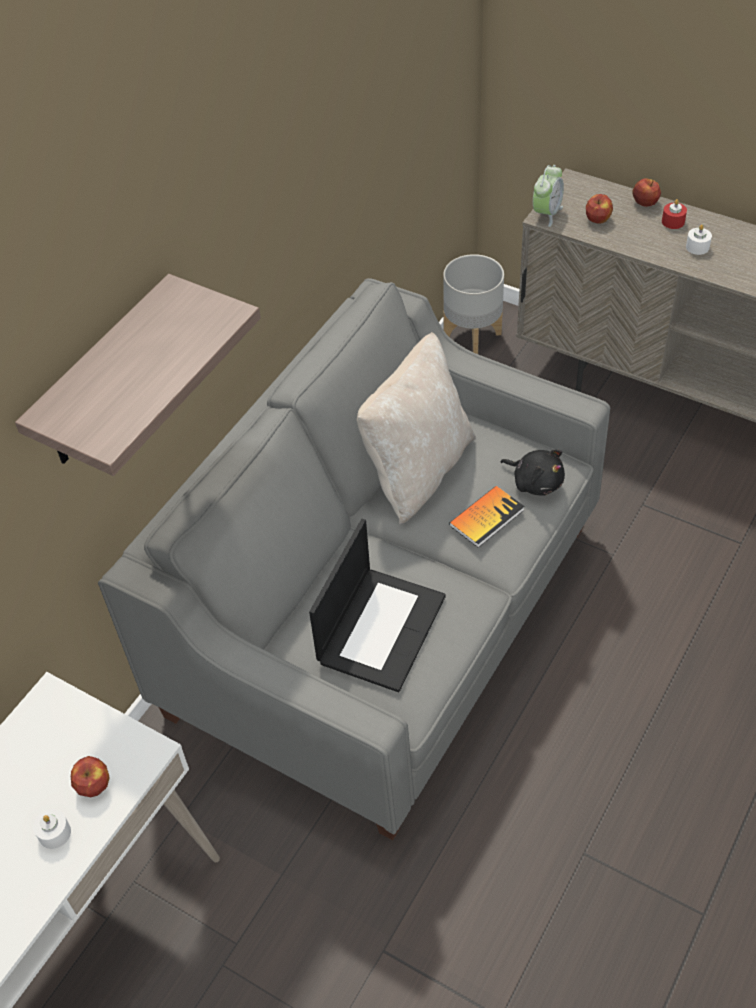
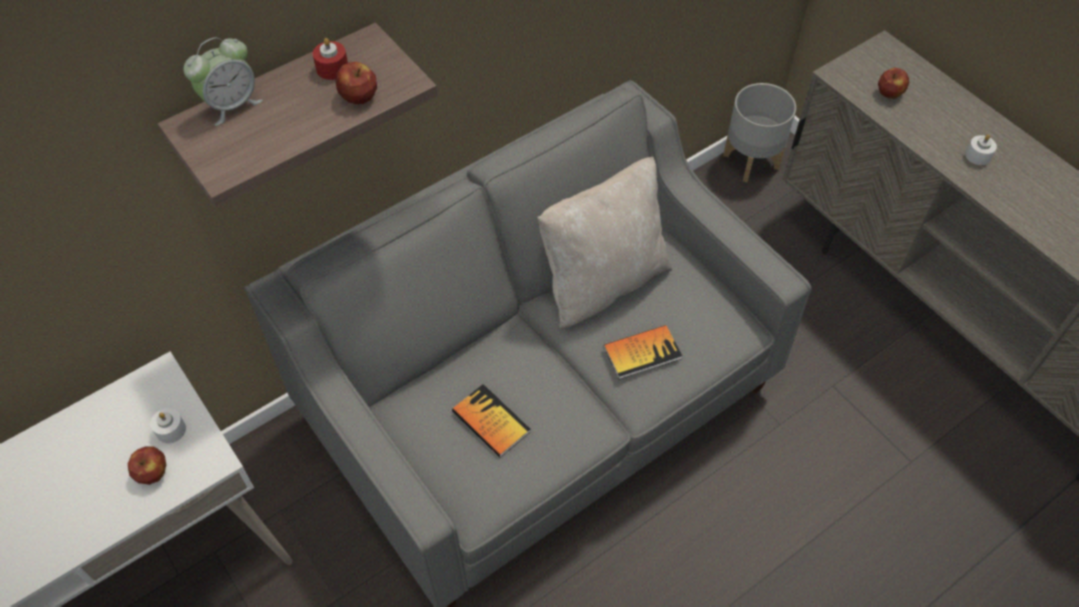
camera: 20 degrees right, 5 degrees up
(54, 833) = (99, 503): white candle -> white candle (171, 430)
(381, 627) = (491, 422): laptop -> book
(535, 482) = (707, 334): black plush toy -> none
(546, 214) = (840, 71): alarm clock -> alarm clock (231, 105)
(645, 202) = (947, 91): apple -> apple (358, 96)
(673, 221) = (966, 120): red candle -> red candle (332, 68)

